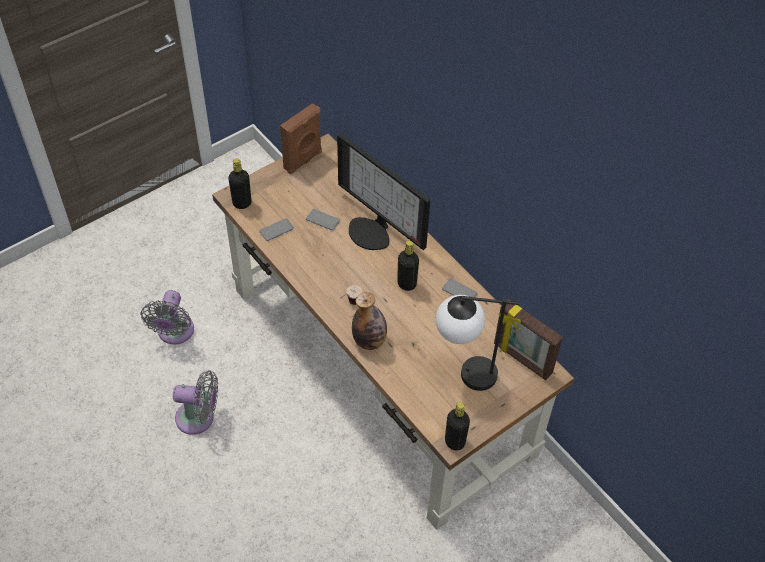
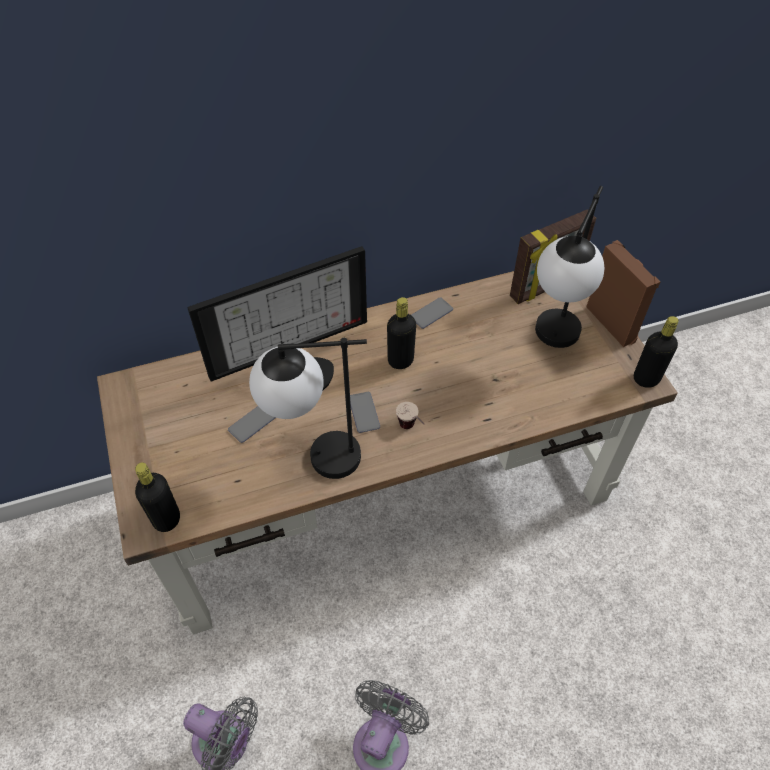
camera: 70 degrees left, 0 degrees up
(276, 230) = (243, 485): phone -> phone (364, 412)
(303, 161) = (130, 418): brown speaker -> brown speaker (612, 323)
(308, 259) = (314, 459): none -> table lamp
(369, 341) = (477, 423): bottle -> none

